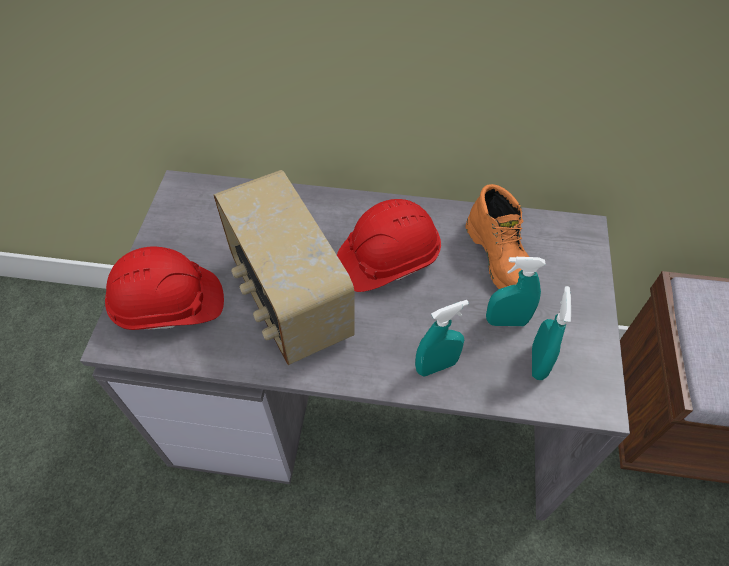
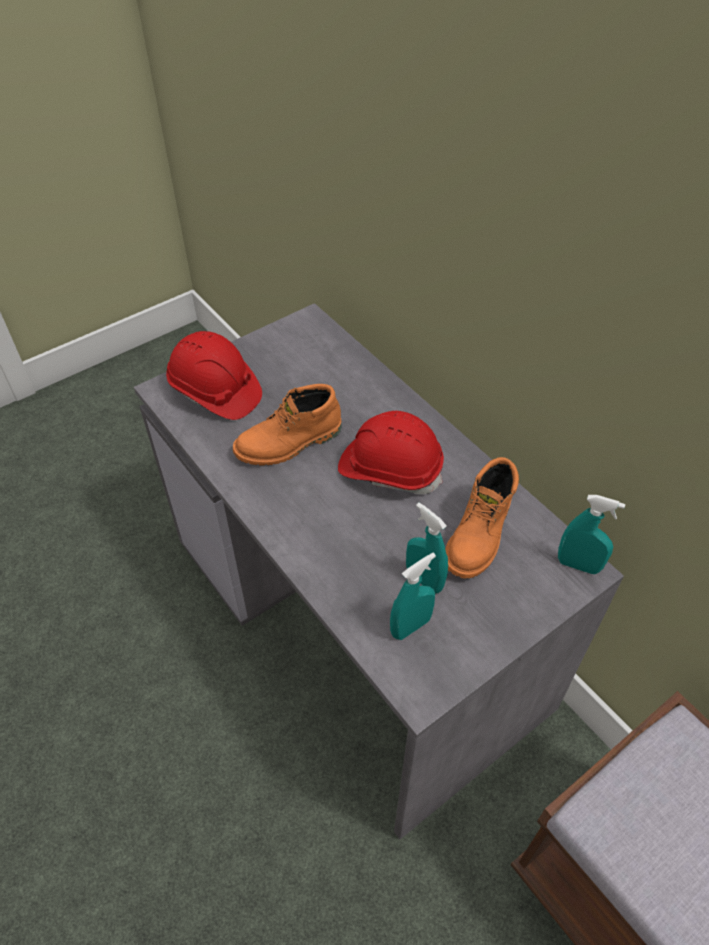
camera: 45 degrees right, 5 degrees down
(288, 300) = (289, 444): radio -> orange boot
(436, 366) = (333, 565): turquoise spray bottle -> turquoise spray bottle (578, 565)

